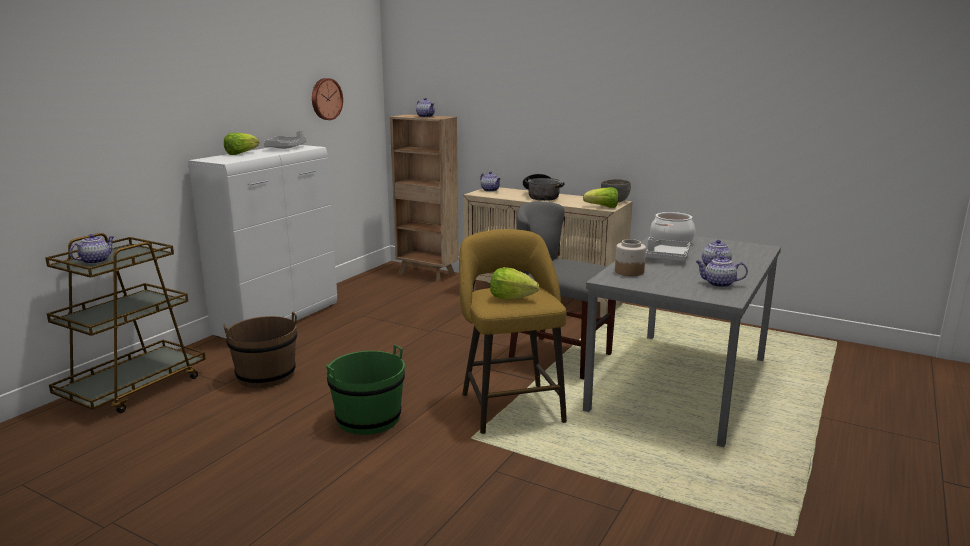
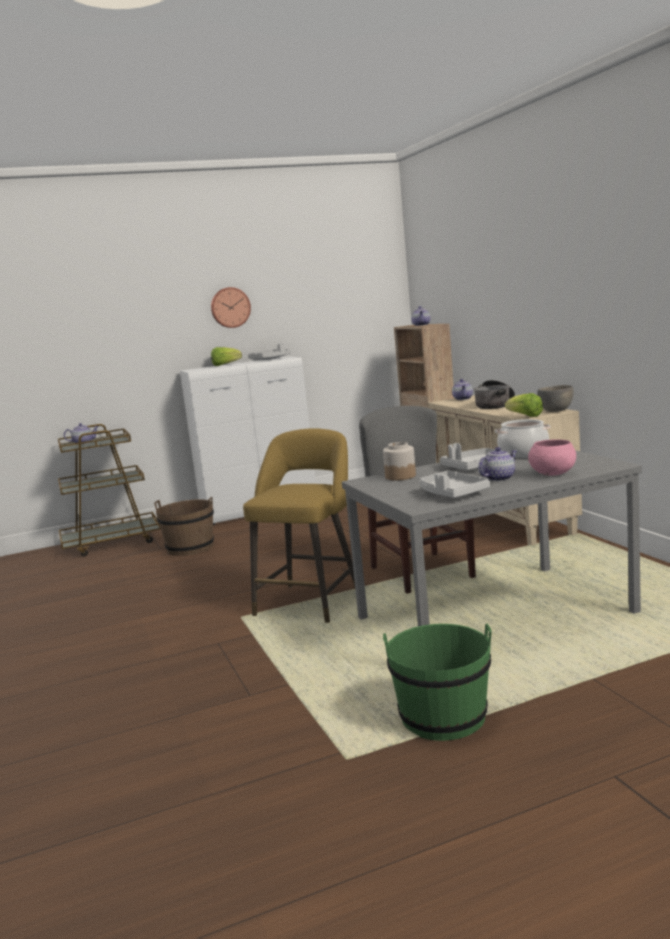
camera: 40 degrees right, 5 degrees down
(325, 99) = (330, 314): wall clock -> wall clock (230, 307)
(368, 418) = (201, 588): green bucket -> green bucket (443, 717)
(511, 298) = (286, 491): lettuce -> none
(718, 284) = (451, 494): teapot -> grey tray
(744, 259) = (553, 474): none -> pink bowl

